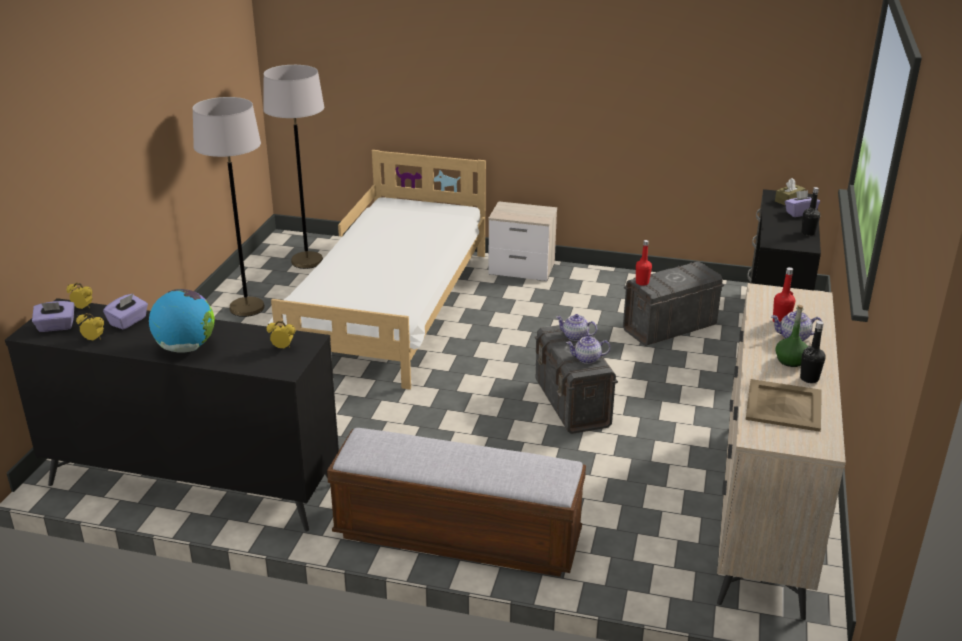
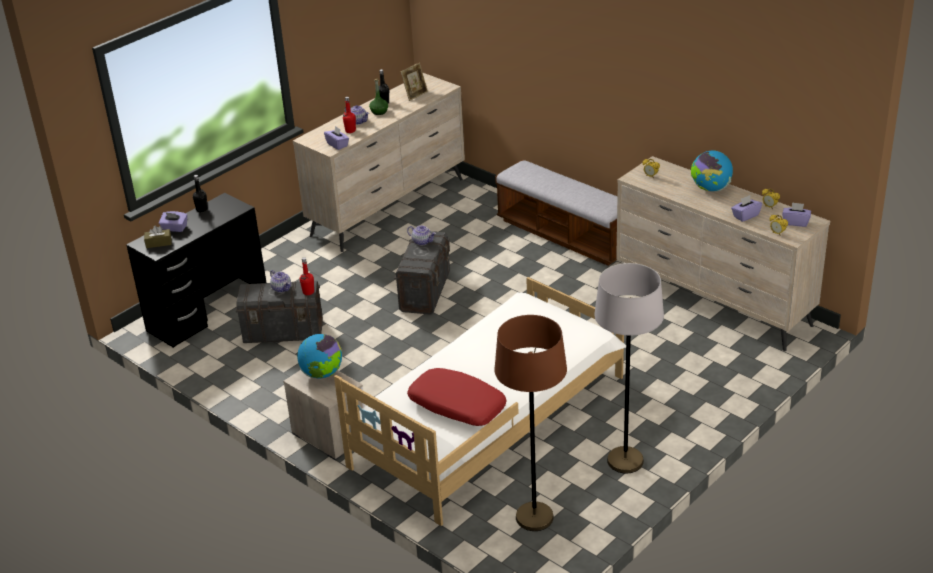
camera: 150 degrees left, 5 degrees up
(191, 483) = (714, 303): black dresser -> beige dresser
(307, 261) = (534, 517): grey floor lamp -> brown floor lamp
(394, 225) = (456, 406): none -> red pillow
(530, 216) = (322, 374): none -> globe
(575, 336) = (412, 259): teapot -> teapot (282, 288)
(764, 298) = (337, 145): none -> purple tissue box
(784, 406) = (415, 95): beige tray -> picture frame

